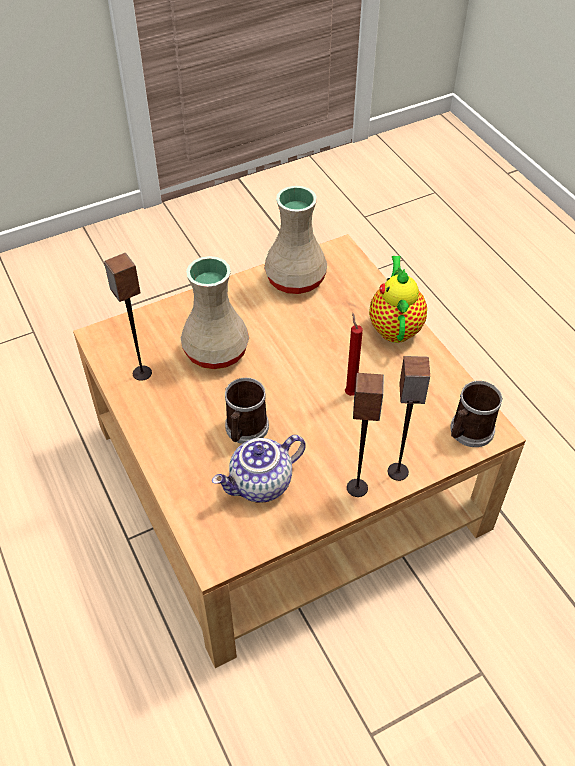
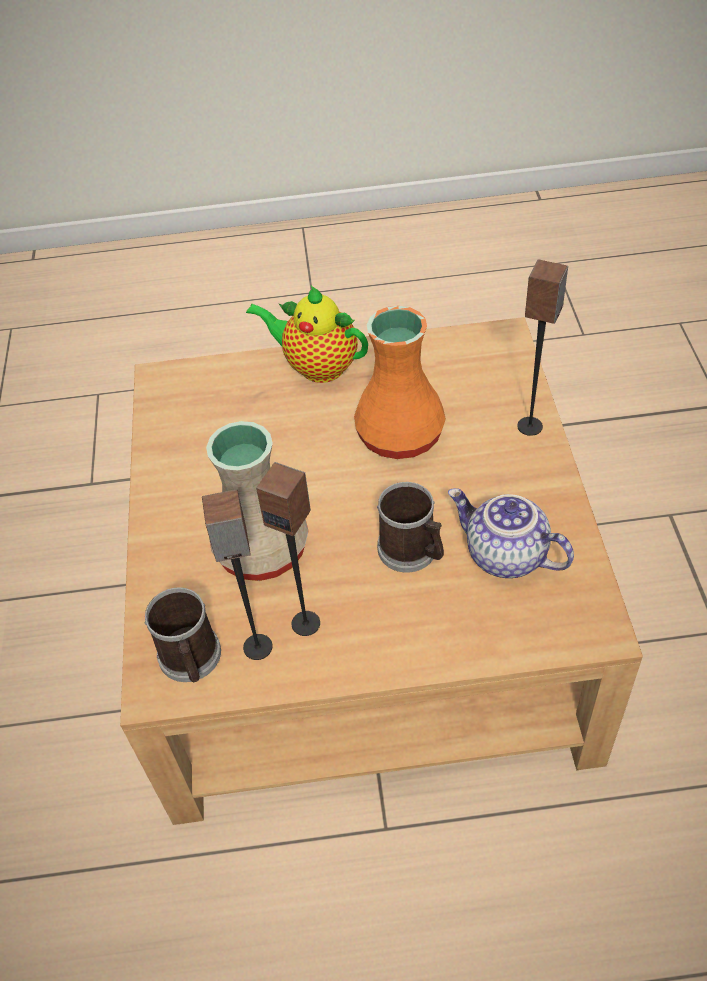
camera: 65 degrees left, 0 degrees up
(261, 485) = (504, 556): teapot -> teapot turned 135 degrees clockwise
(296, 278) = (181, 433): beige vase -> none
(350, 392) = (398, 434): red candle -> orange vase
(357, 488) = (540, 467): speaker -> speaker (306, 623)
(468, 432) = (498, 354): mug -> mug (191, 660)

